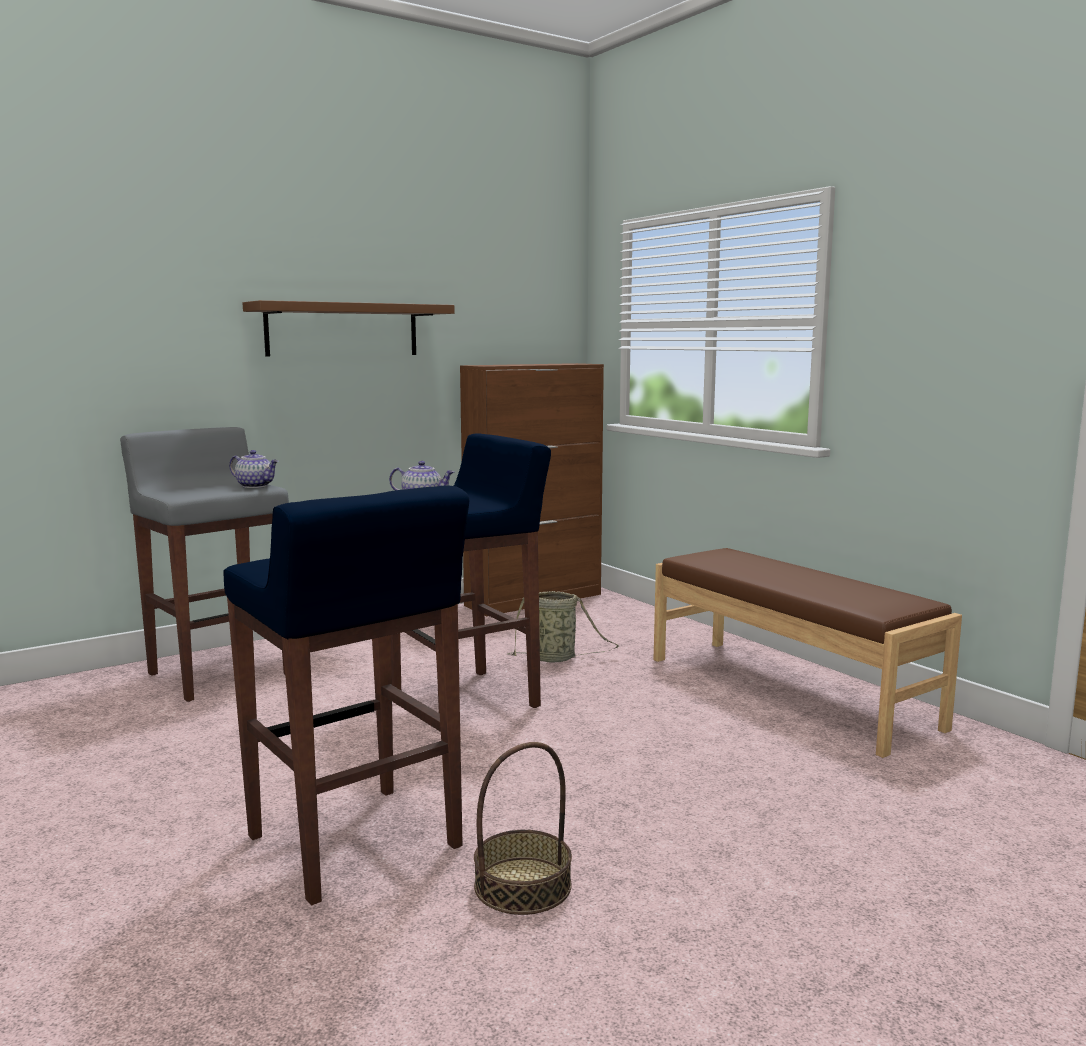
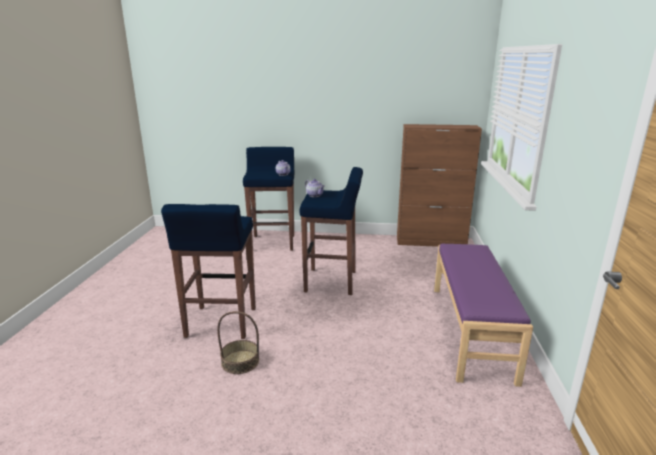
camera: 40 degrees right, 10 degrees up
(220, 674) = (273, 242): grey stool -> blue stool
(342, 330) = (346, 105): brown shelf -> none
(556, 658) = (393, 275): basket -> none
(789, 691) = (471, 330): brown bench -> purple bench

